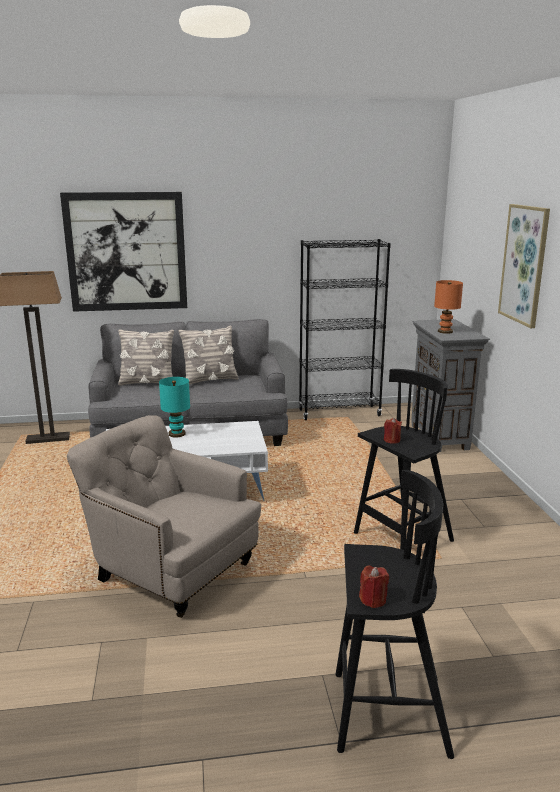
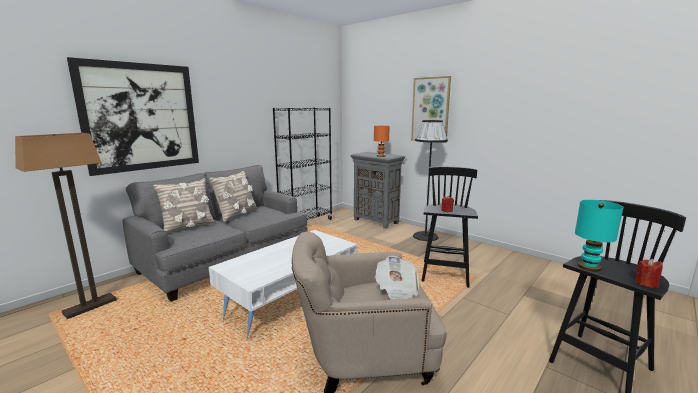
camera: 40 degrees left, 5 degrees down
(177, 434) = (276, 252): turquoise table lamp -> turquoise table lamp (589, 267)
(202, 509) = (396, 290): none -> newspaper
(475, 481) = (425, 236): none -> black floor lamp

